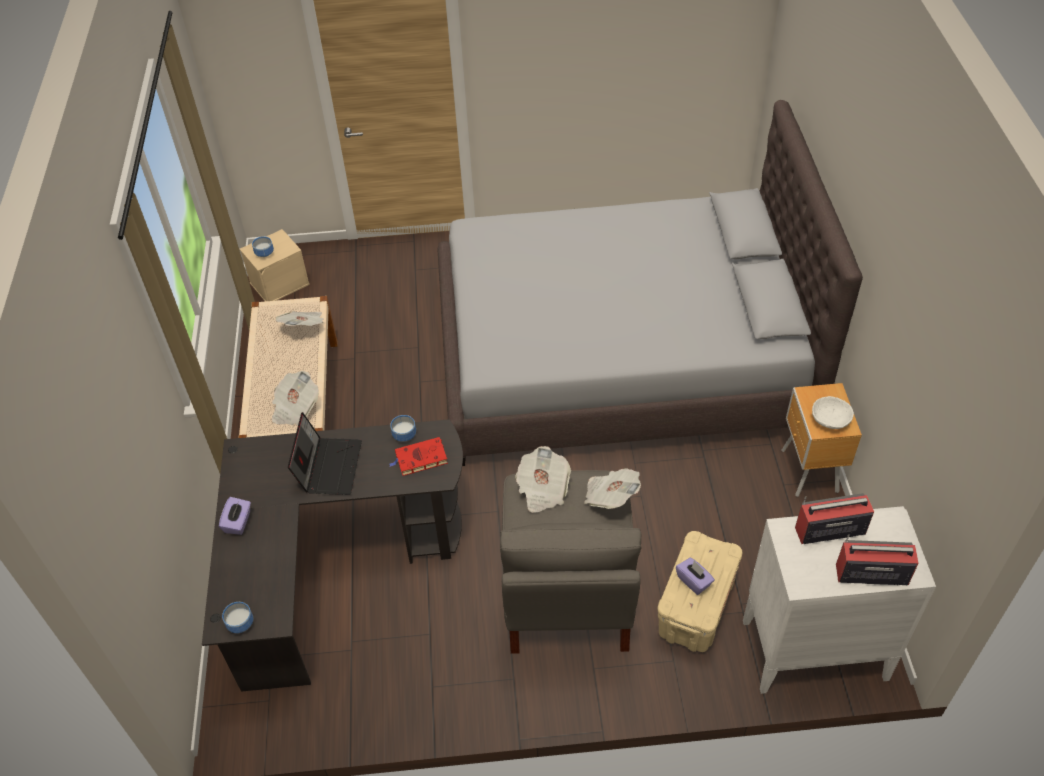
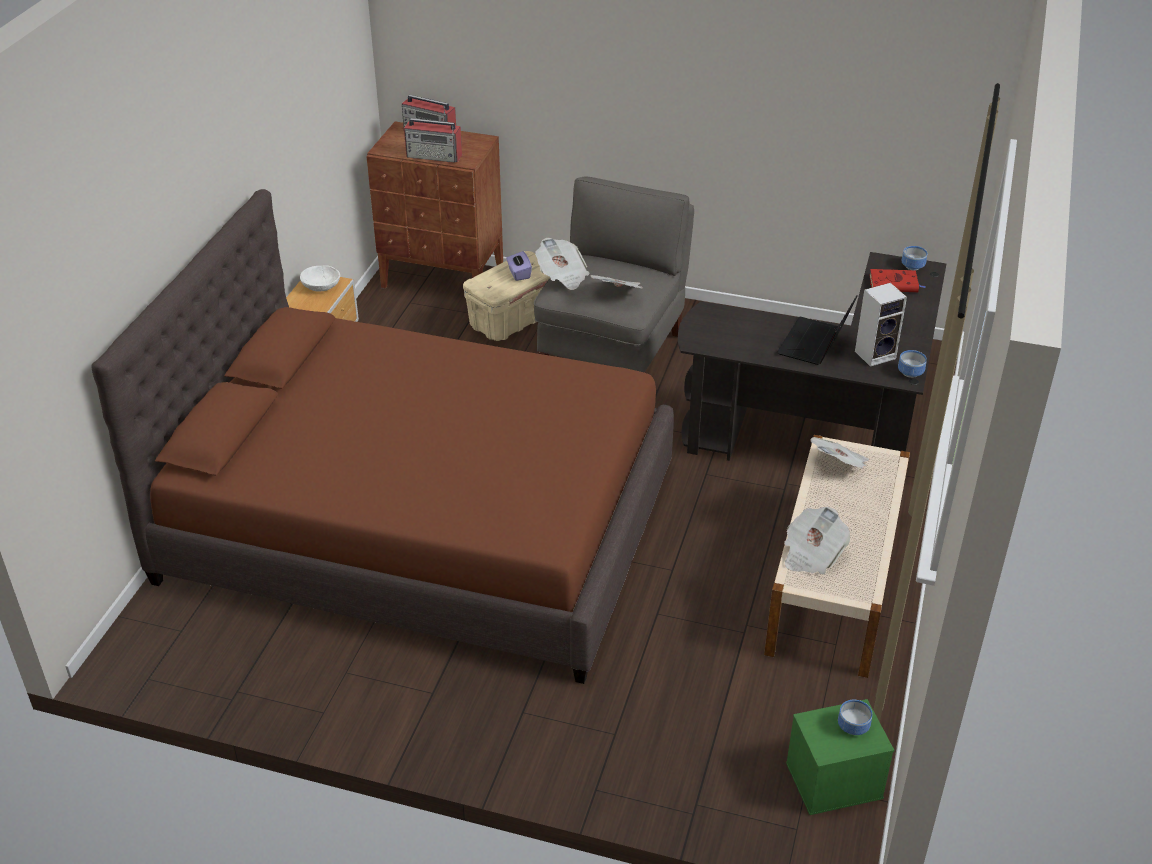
camera: 160 degrees left, 10 degrees down
(238, 522) = (910, 326): purple tissue box -> none
(270, 472) = (876, 354): none -> speaker
(280, 283) = (833, 782): beige storage box -> green storage box
(404, 434) = (731, 350): bowl -> bowl (910, 373)
(420, 459) = (723, 328): red book -> red book (895, 284)
(620, 357) = (419, 524): grey bed -> brown bed
(812, 647) = (443, 280): white dresser -> brown dresser

